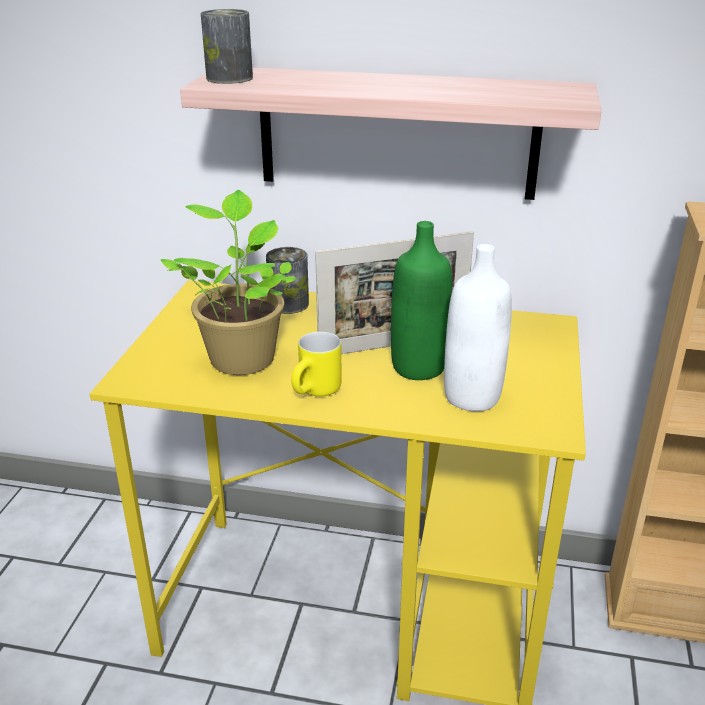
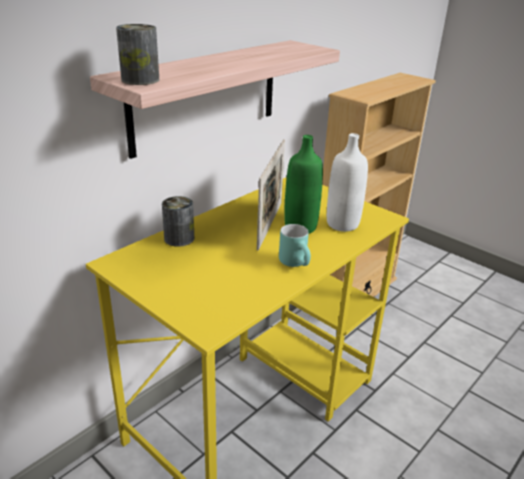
camera: 60 degrees left, 0 degrees up
(242, 356) = (227, 275): potted plant -> none
(317, 393) = (297, 264): yellow mug -> turquoise mug

